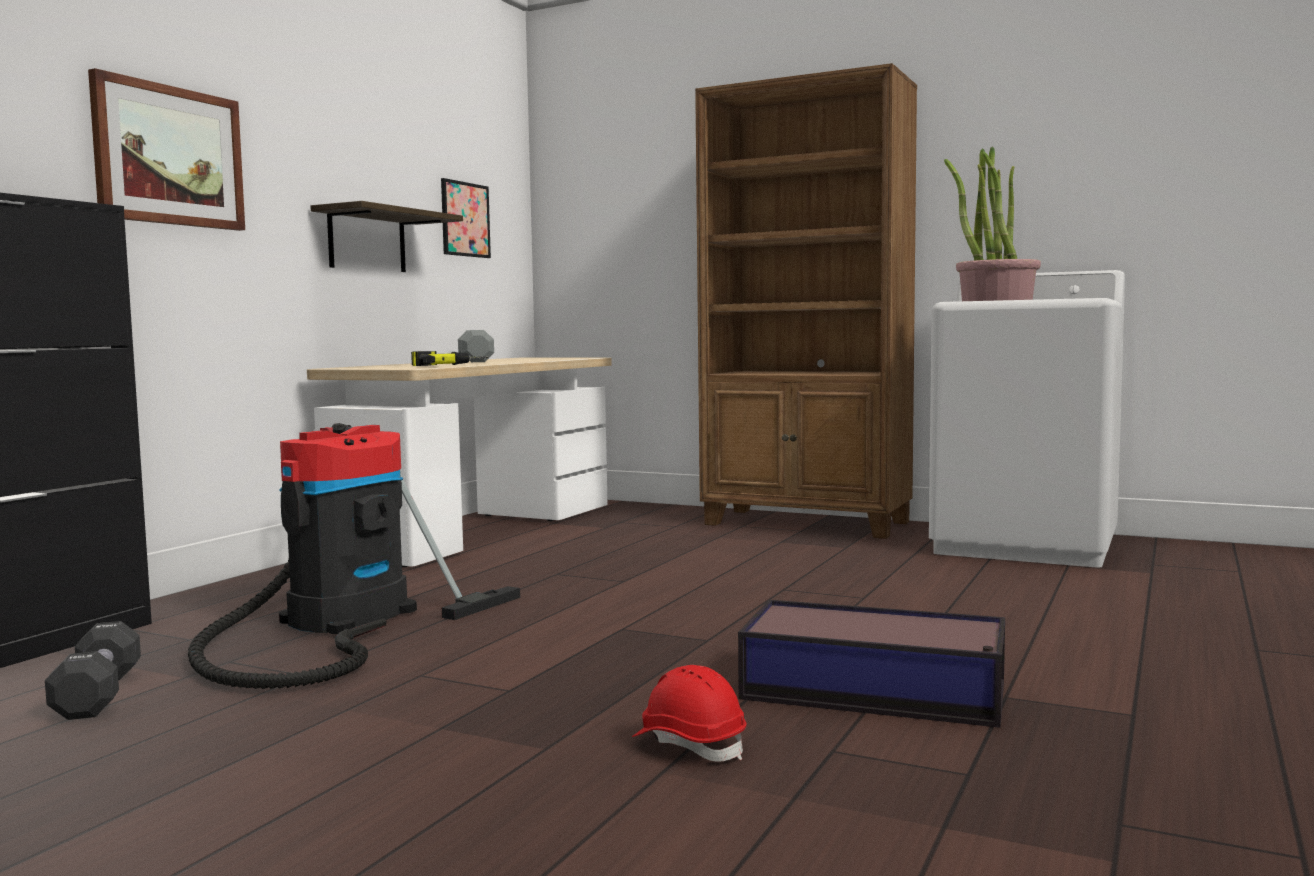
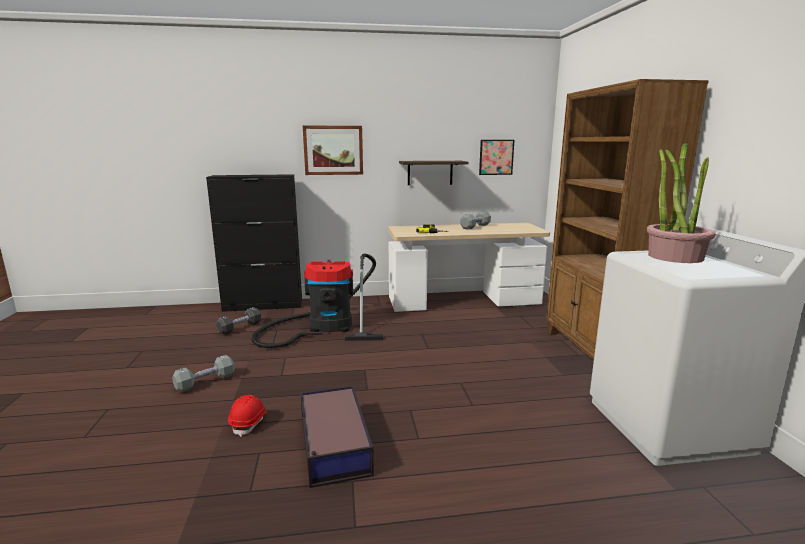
camera: 55 degrees right, 10 degrees up
(378, 769) = (205, 382): none -> grey dumbbell

